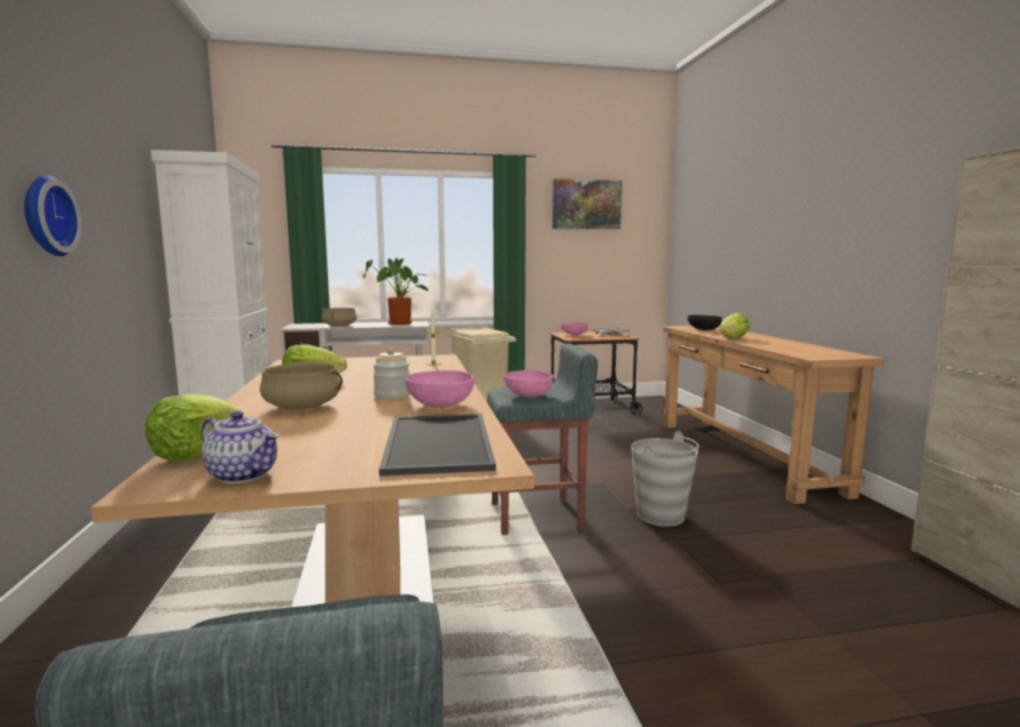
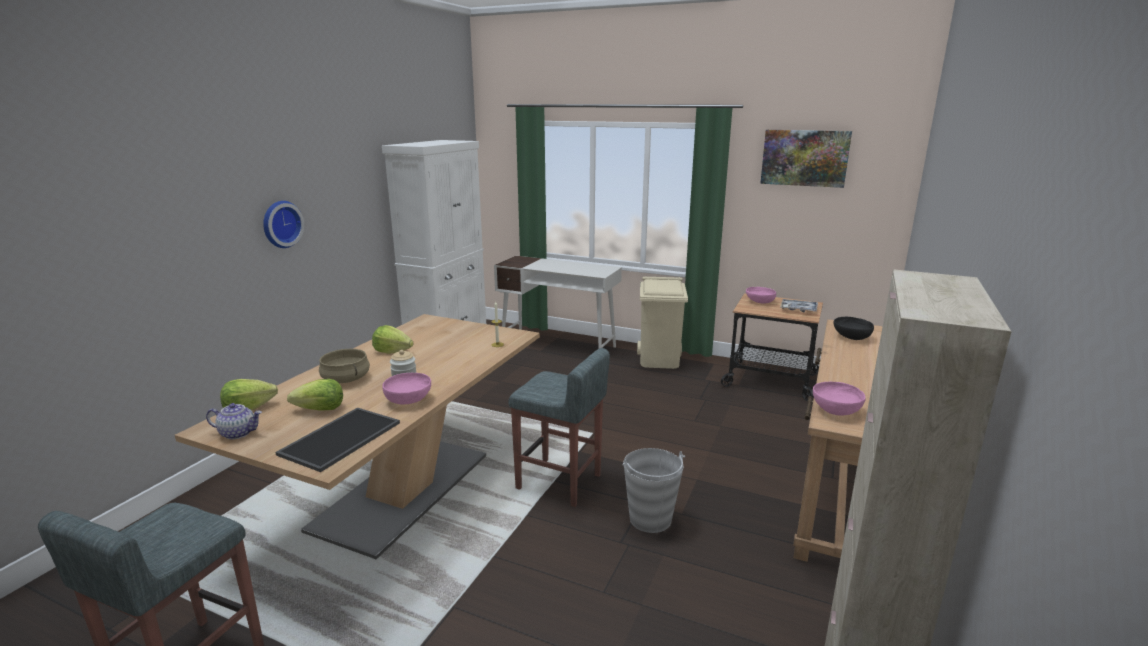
camera: 35 degrees right, 10 degrees up
(244, 475) = (238, 433): teapot -> teapot turned 60 degrees counterclockwise
(339, 326) = (539, 266): beige cooking pot -> none
(399, 324) = (589, 269): potted plant -> none
(528, 395) = (546, 389): pink bowl -> pink bowl (835, 410)
(732, 338) = (839, 362): lettuce -> lettuce (320, 409)

